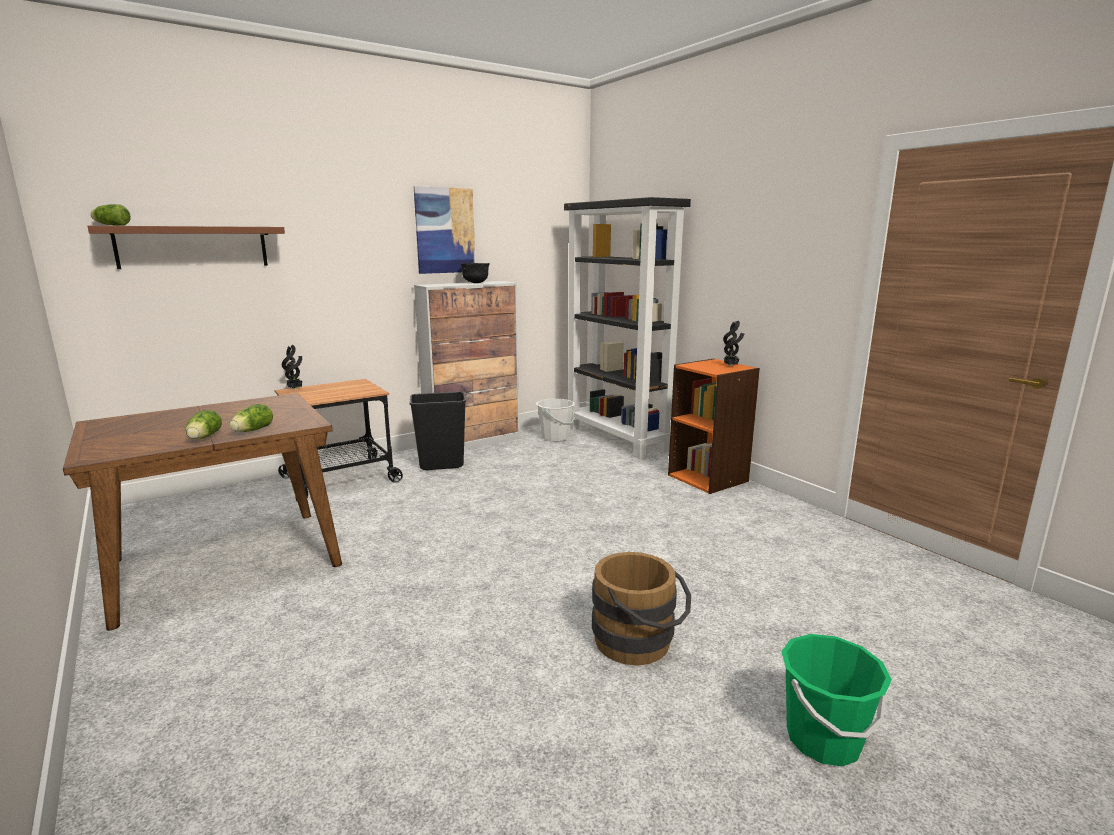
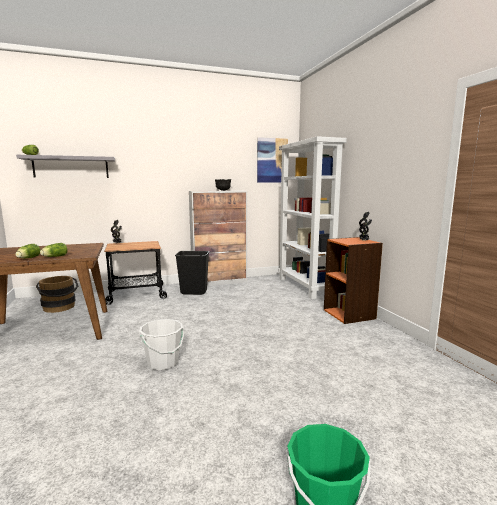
camera: 15 degrees right, 5 degrees down
(193, 247) = (71, 167): brown shelf -> grey shelf
(445, 230) = (208, 161): picture -> picture (272, 160)
(555, 437) = (268, 283): white bucket -> white bucket (163, 363)
(617, 438) = (305, 287): black bookcase -> white bookcase
(639, 643) = (235, 412): brown bucket -> brown bucket (60, 308)

